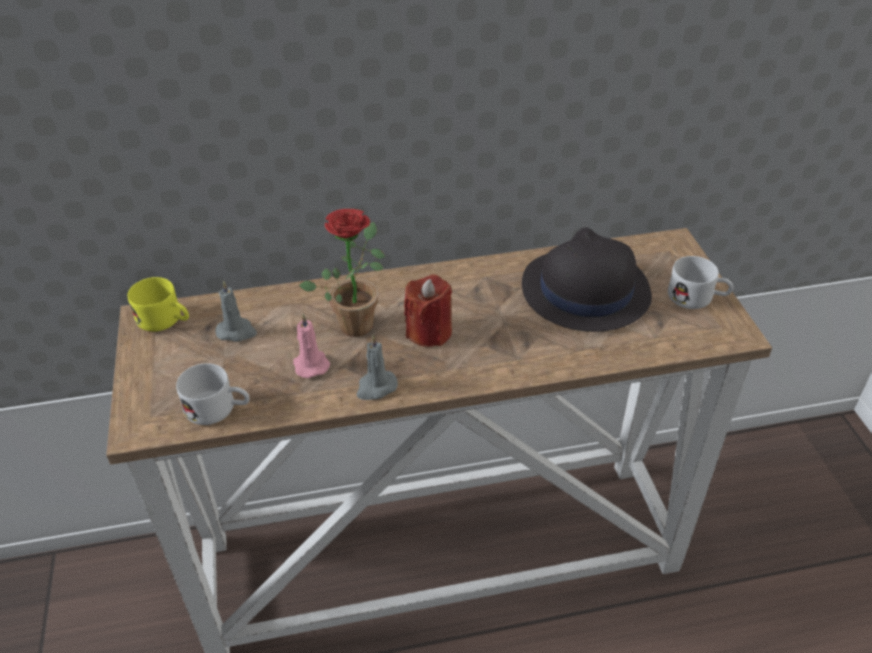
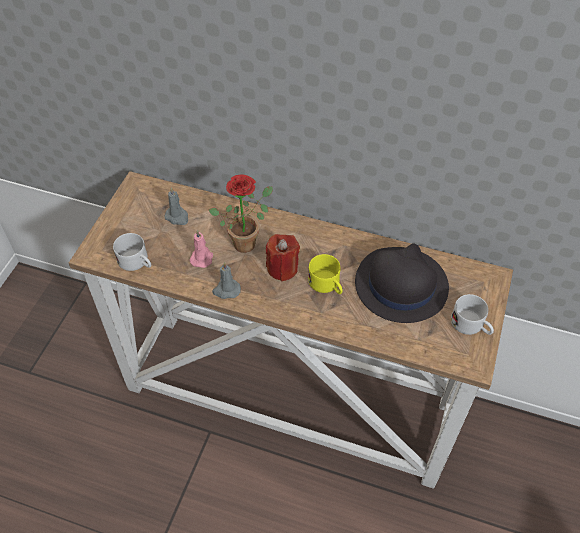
camera: 30 degrees right, 10 degrees up
(166, 320) = (145, 192): yellow mug -> yellow mug (327, 285)

